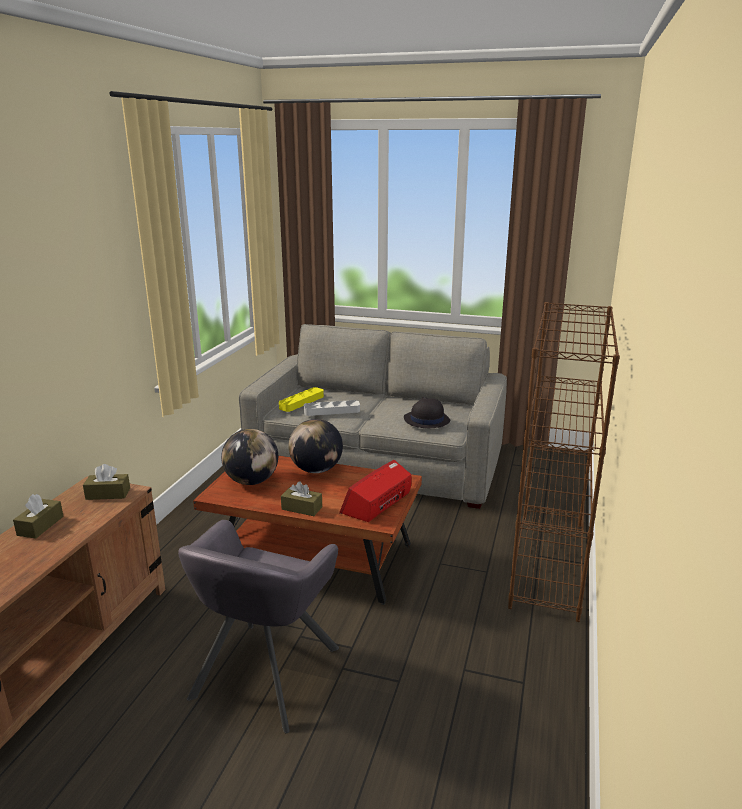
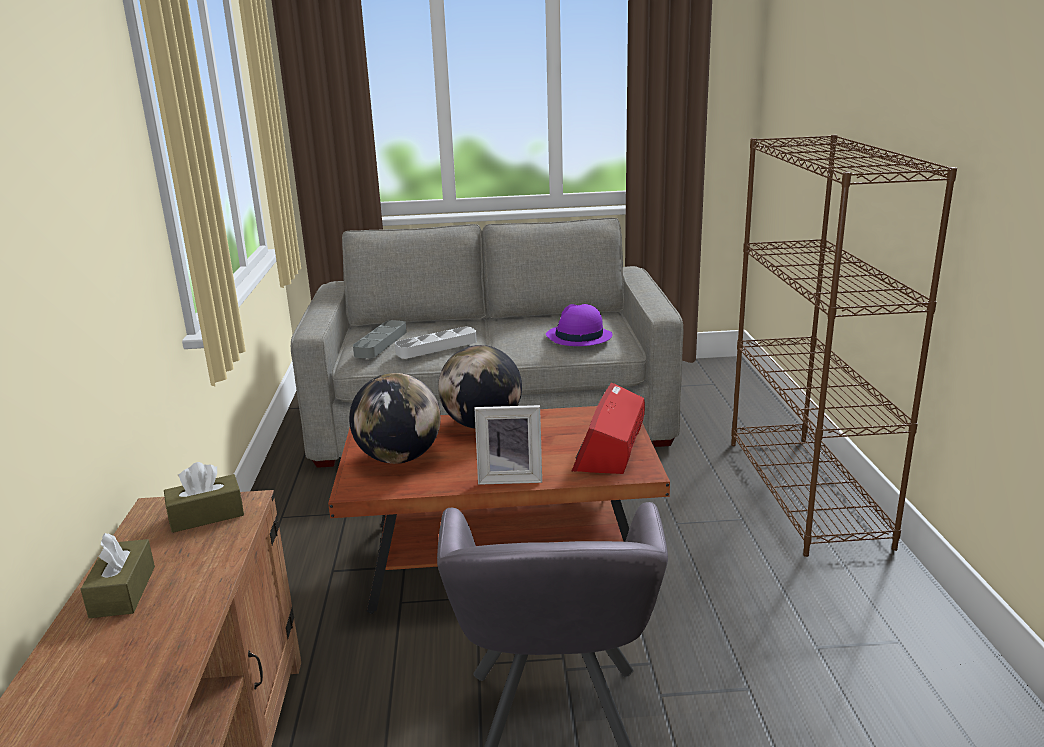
camera: 20 degrees left, 0 degrees up
(301, 402) = (381, 343): yellow tray -> grey tray
(302, 508) = (510, 477): brown tissue box -> picture frame
(426, 420) = (578, 336): black hat -> purple hat

